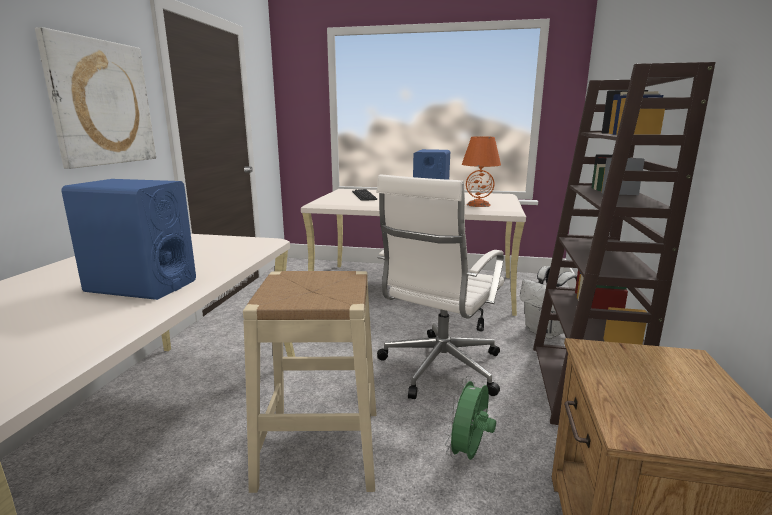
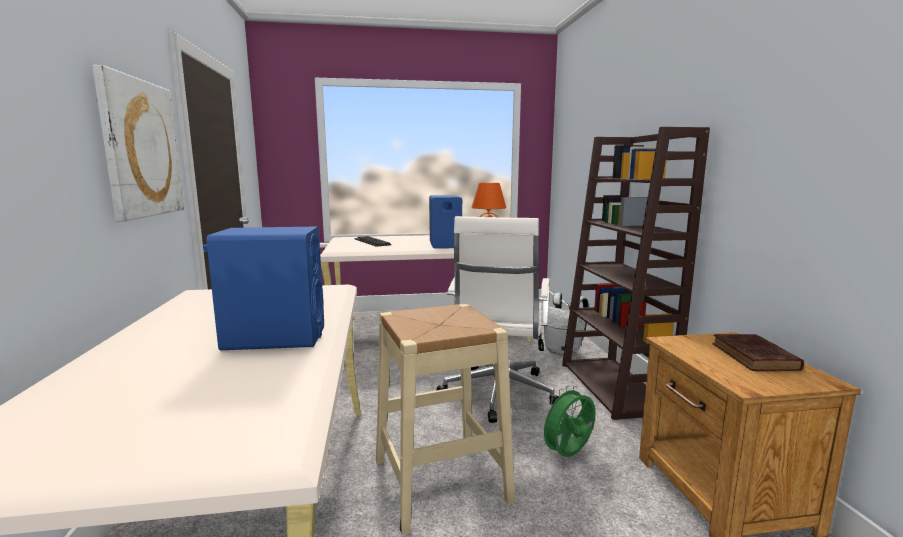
camera: 20 degrees left, 5 degrees down
(469, 453) = (568, 455): green fan -> green fan turned 45 degrees clockwise
(693, 392) = (755, 357): none -> brown book

